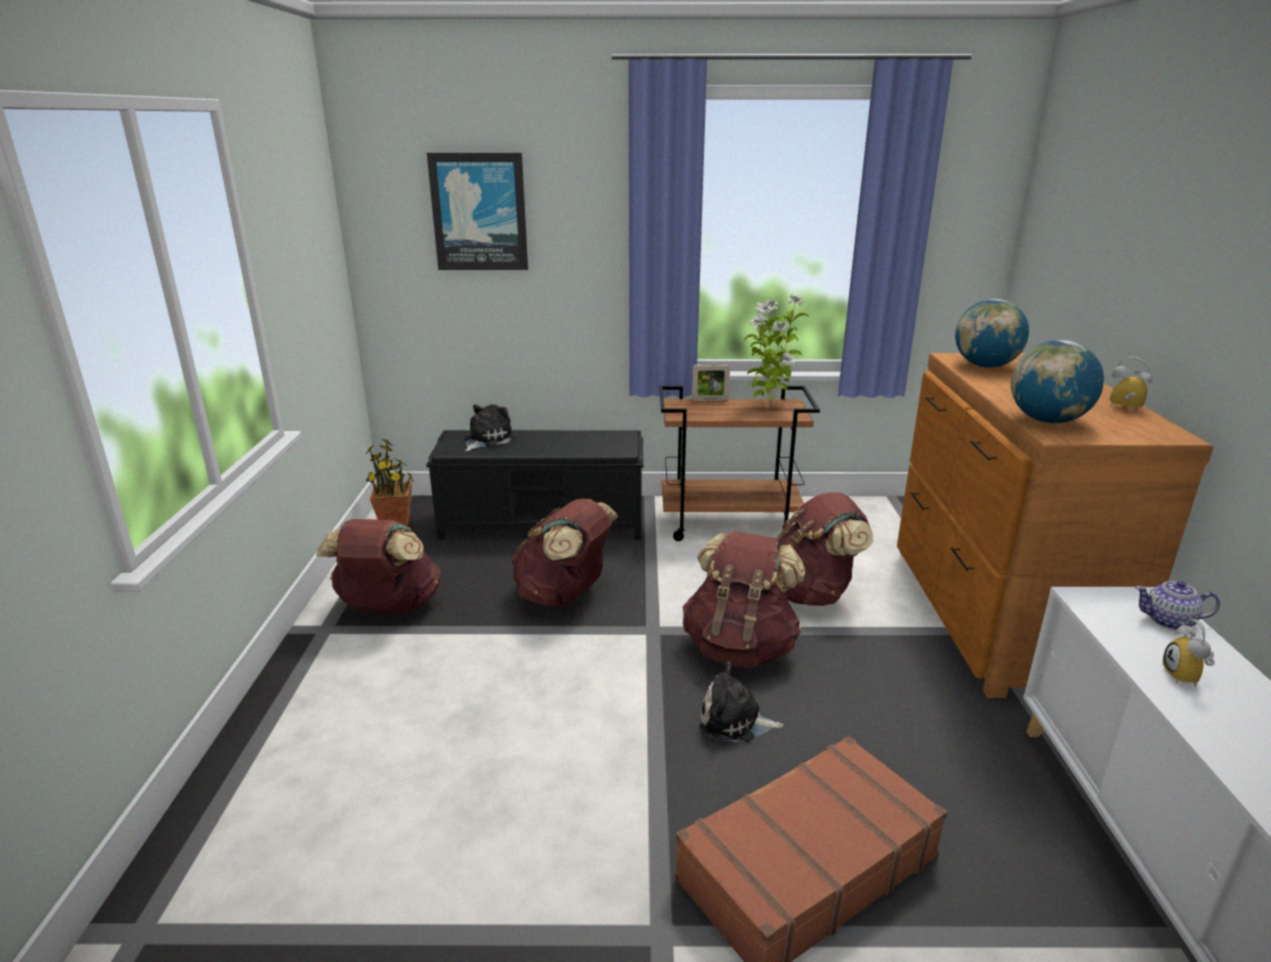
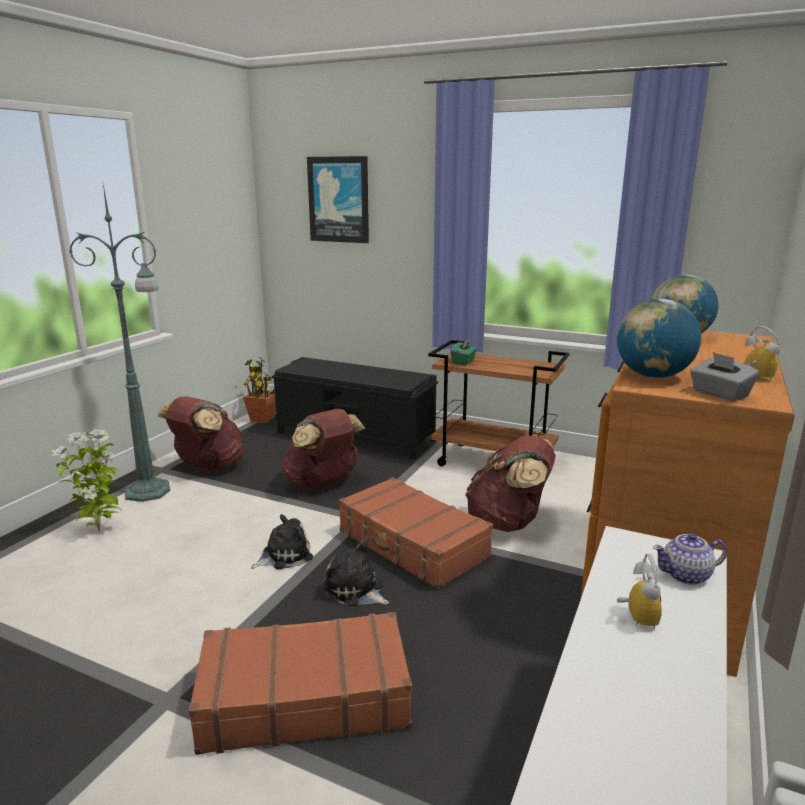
camera: 25 degrees right, 5 degrees down
(342, 665) = (150, 491): none -> green floor lamp
(486, 440) = (321, 366): plush toy -> plush toy (284, 555)
(696, 412) = (463, 361): none -> green tissue box
(710, 400) = (487, 355): picture frame -> none
(740, 647) = (412, 545): brown backpack -> brown suitcase
(768, 406) = (528, 365): potted plant -> potted plant (100, 530)
(1131, 433) = (719, 394): none -> grey tissue box
(1169, 621) = (686, 575): teapot -> teapot turned 45 degrees counterclockwise
(1186, 678) = (635, 617): alarm clock -> alarm clock turned 150 degrees clockwise

